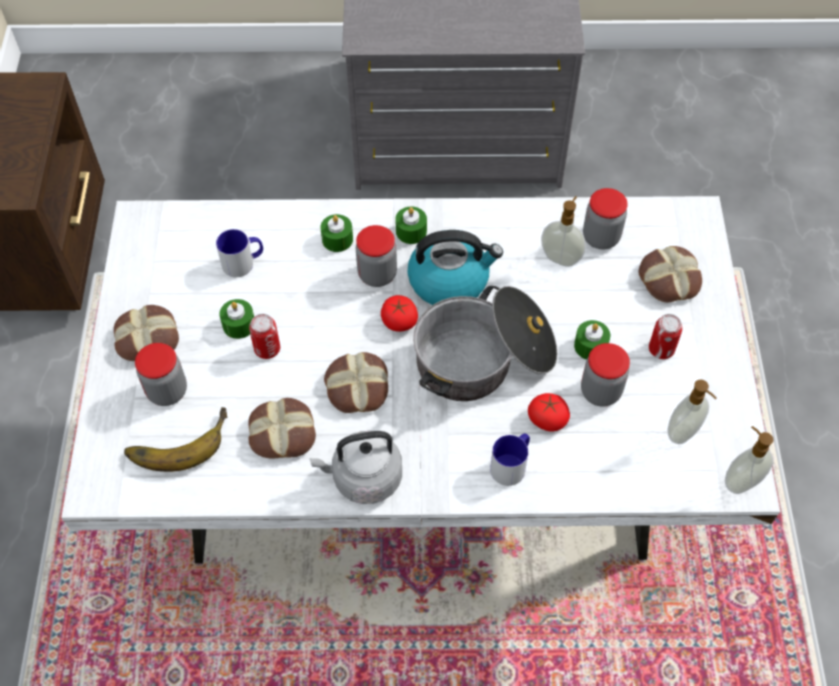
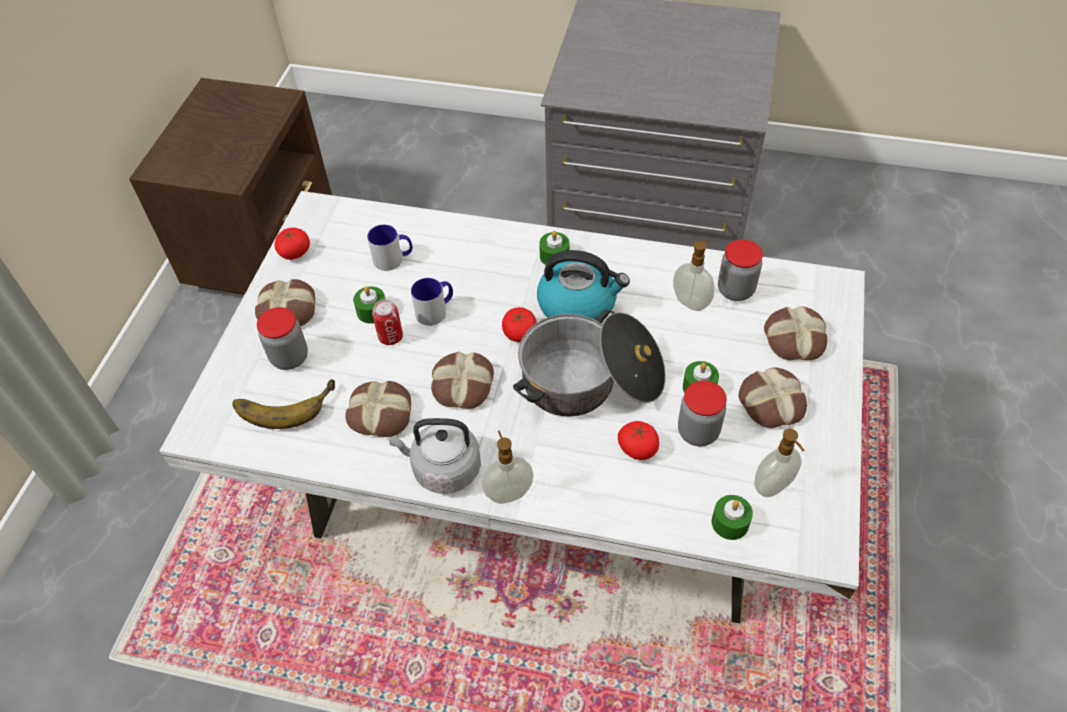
camera: 15 degrees right, 5 degrees down
(133, 273) = (294, 252): none -> tomato
(337, 239) = (484, 252): green candle -> green candle (730, 523)
(377, 274) = (511, 288): jar -> none
(511, 465) = (590, 484): mug -> mug (436, 310)
(661, 349) = (770, 403): can -> bread
(740, 481) = (822, 546): soap dispenser -> soap dispenser (508, 492)

